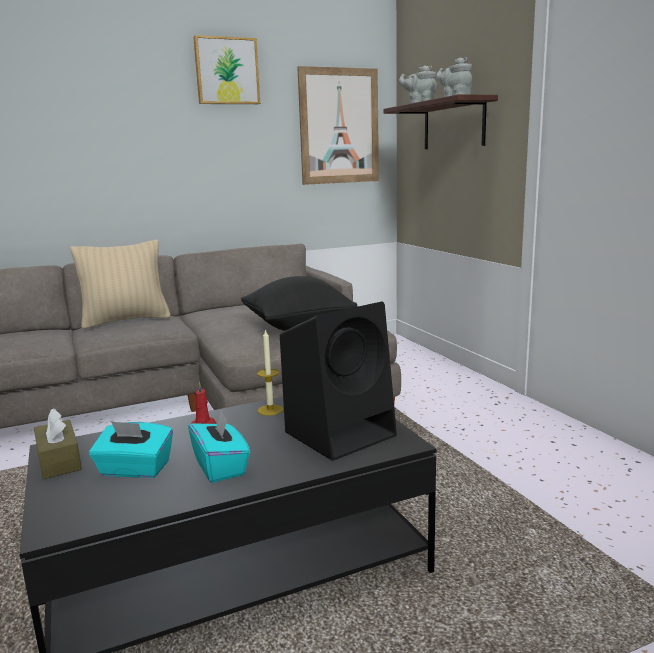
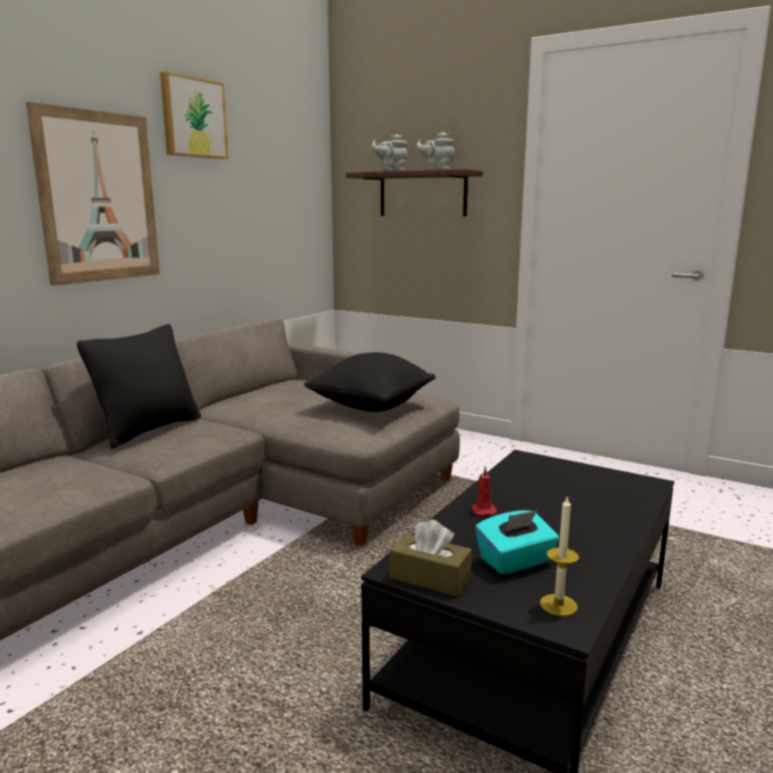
camera: 35 degrees left, 0 degrees up
(126, 320) = (149, 430): beige pillow -> black pillow
(221, 467) = (574, 537): turquoise tissue box -> none
(270, 410) = (505, 484): candle -> candle (558, 605)
(339, 126) = (290, 187): picture -> picture (98, 197)
(341, 433) = (596, 487): black speaker -> none

